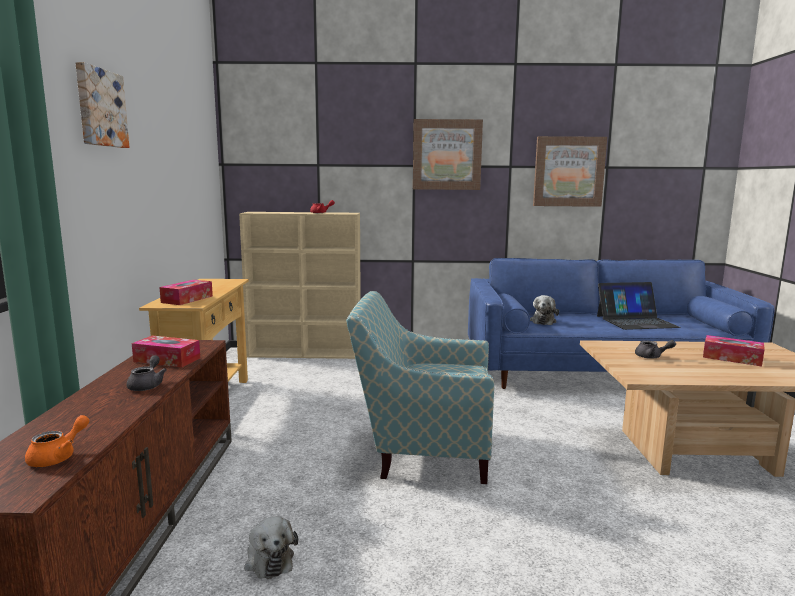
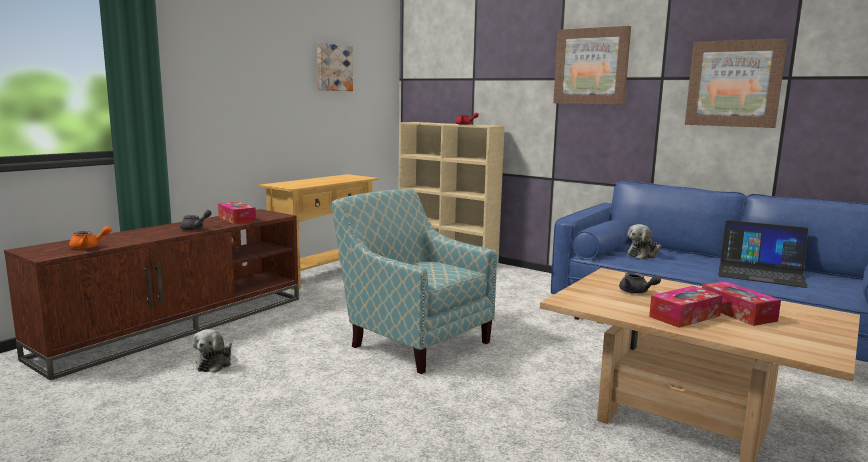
camera: 35 degrees right, 0 degrees up
(99, 108) = (235, 35): picture -> picture (333, 67)
(187, 299) = (298, 183): tissue box -> tissue box (684, 316)

